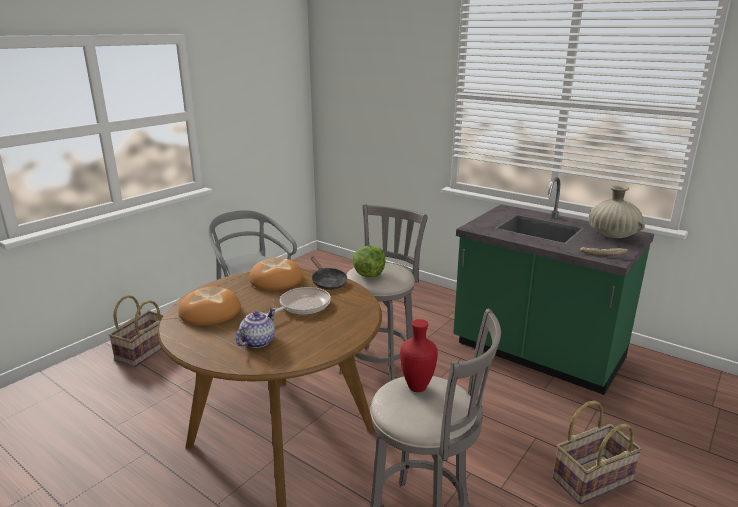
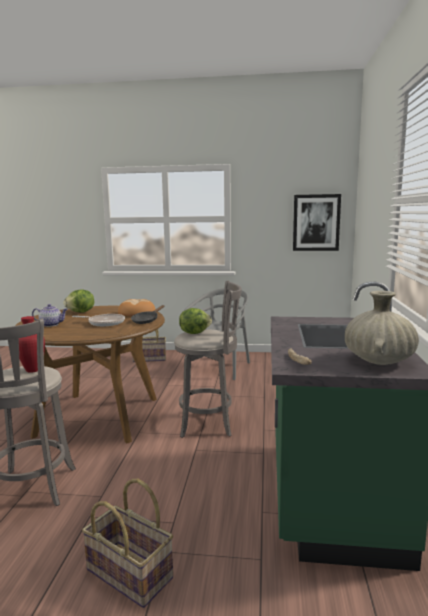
camera: 60 degrees right, 10 degrees down
(211, 311) = (81, 312): bread -> lettuce
(281, 109) = (316, 222): none -> picture

